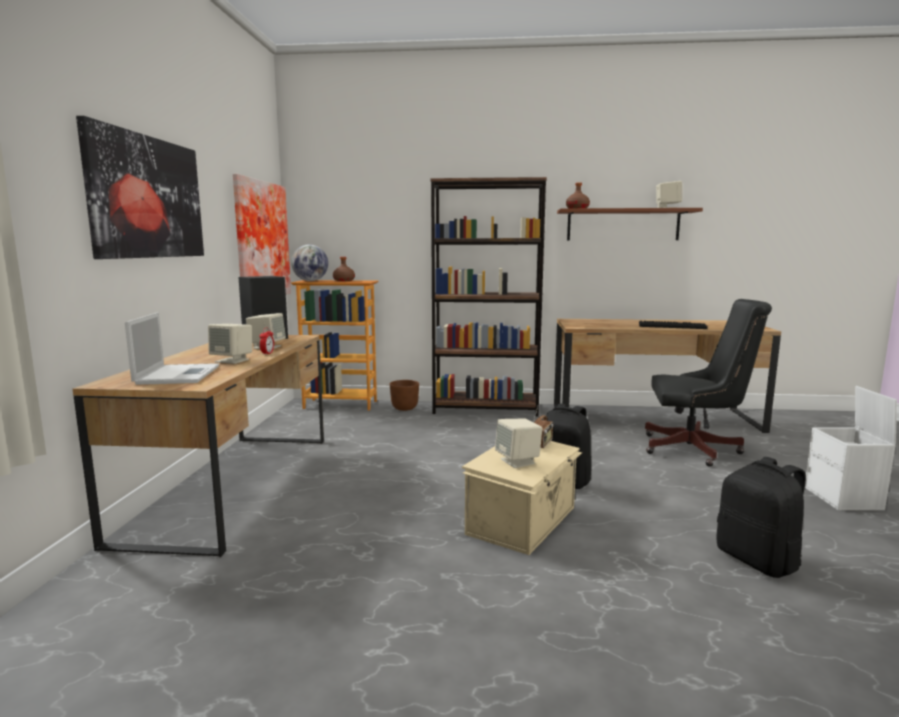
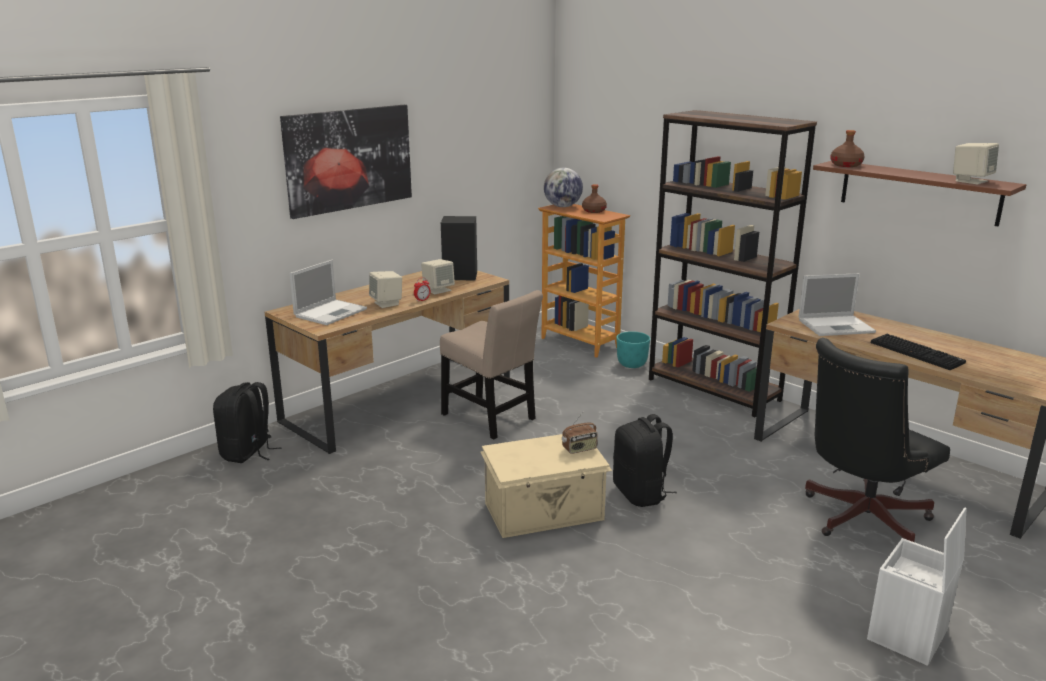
camera: 40 degrees right, 10 degrees up
(259, 240) = (504, 165): picture -> none
(354, 470) = (491, 418): none -> beige chair
(405, 408) = (632, 365): brown planter -> turquoise planter
(518, 461) = (528, 457): beige speaker -> none
(602, 324) = (837, 326): none -> laptop
(697, 449) = (859, 519): black office chair -> black office chair turned 90 degrees clockwise
(758, 560) = (669, 629): black backpack -> black backpack (248, 453)

